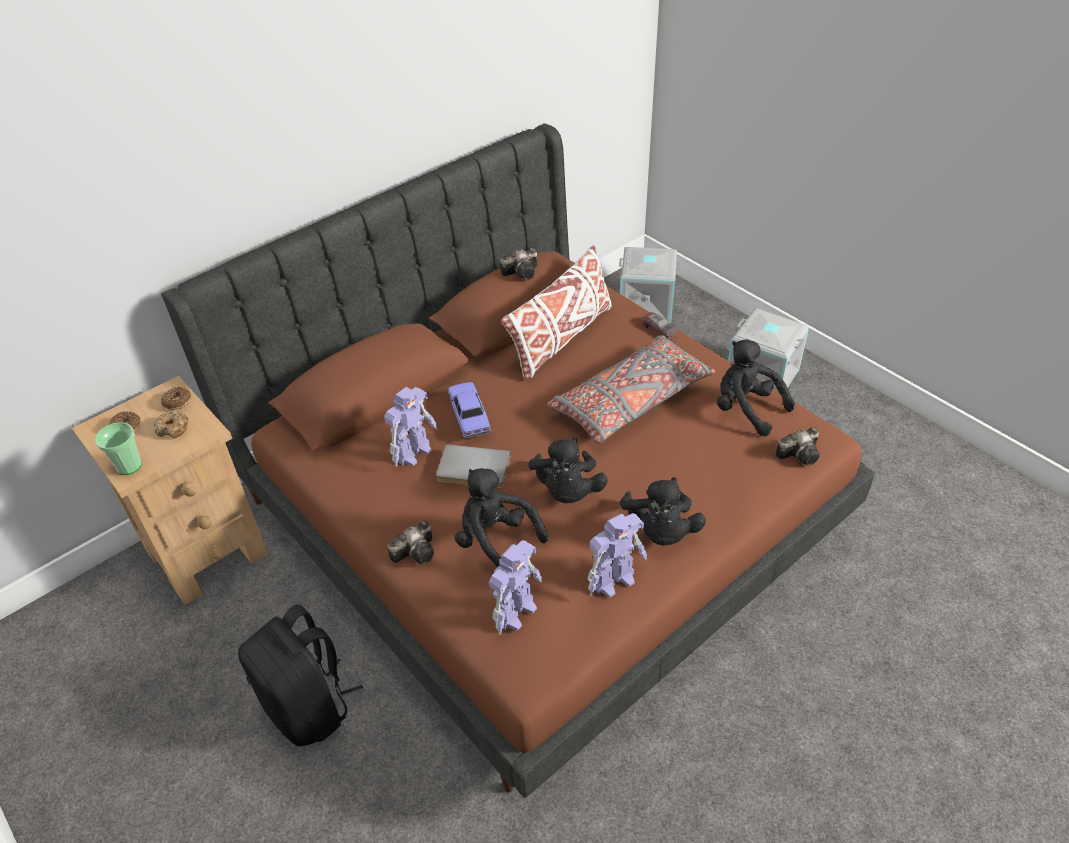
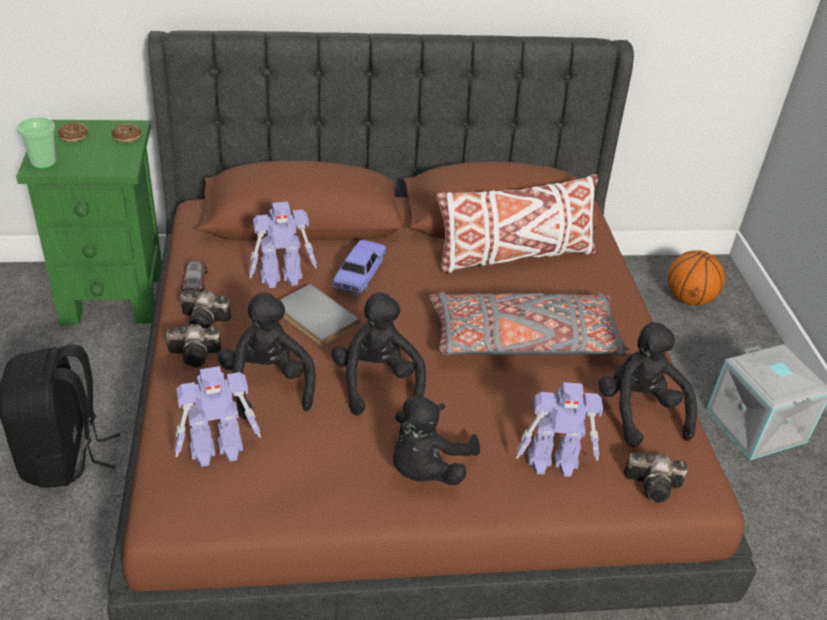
camera: 30 degrees right, 5 degrees down
(173, 429) = (102, 153): donut -> none
(208, 552) = (114, 296): beige nightstand -> green nightstand
(523, 272) = (512, 172): camera -> camera (206, 320)
(567, 491) = (377, 382): black plush toy -> black plush toy turned 135 degrees clockwise
(614, 579) = (334, 481): toy robot -> toy robot (554, 462)
(646, 305) = (689, 299): grey storage box -> basketball
(659, 328) = (623, 295): toy car -> toy car (194, 280)

